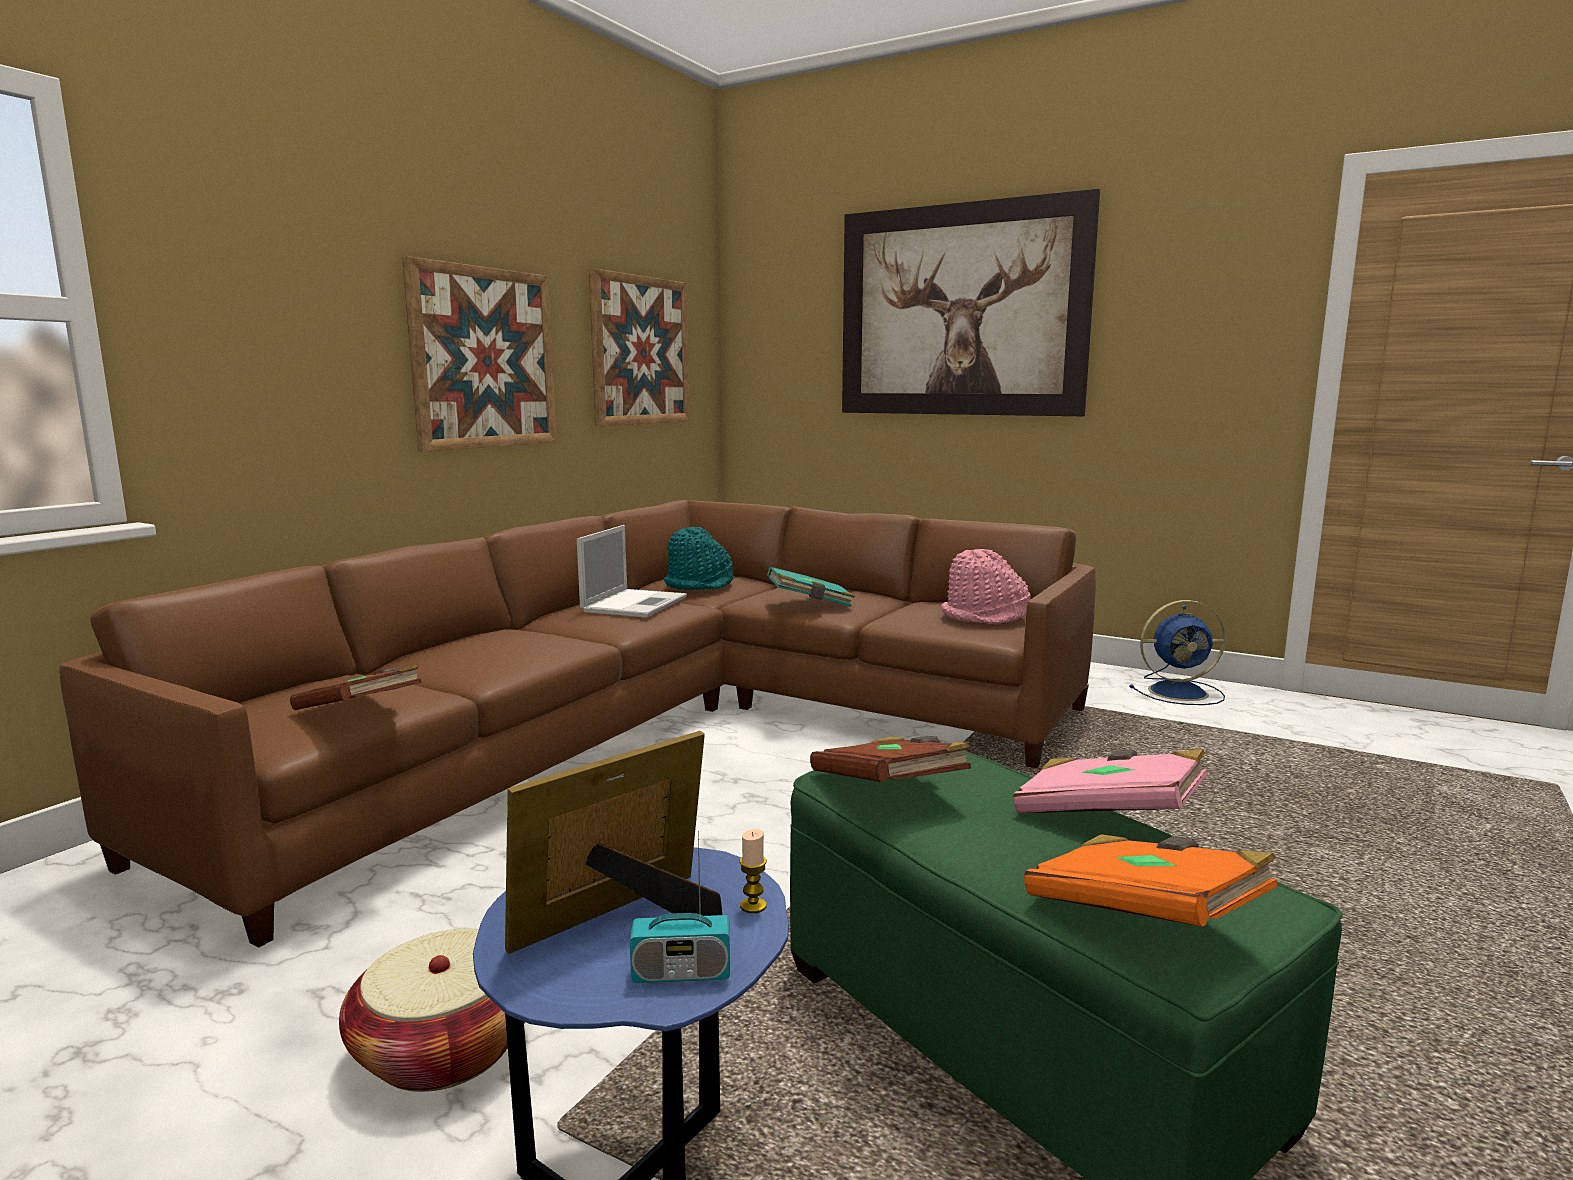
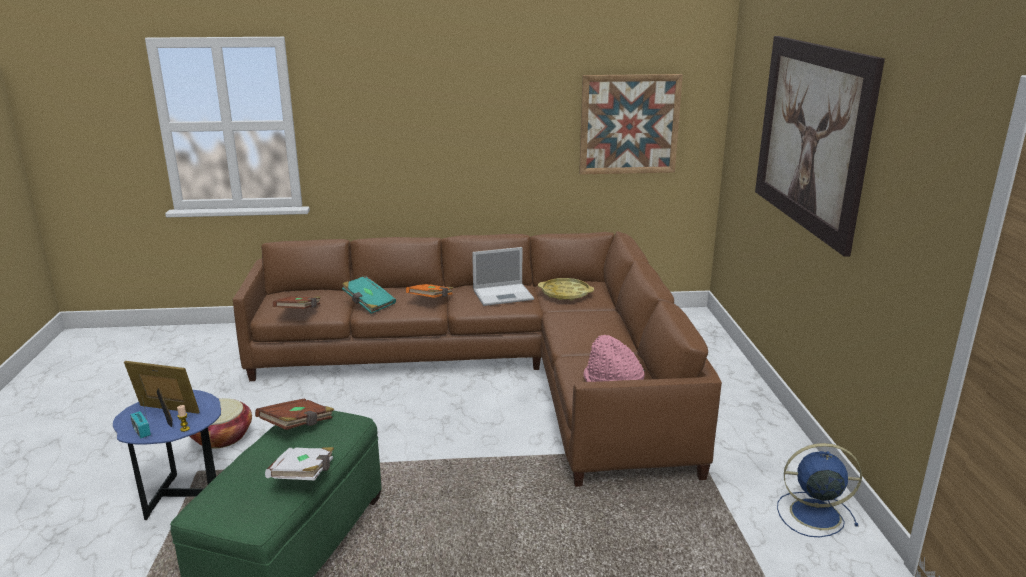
camera: 55 degrees right, 10 degrees up
(484, 358) = (491, 135): picture -> none
(700, 585) = (565, 293): turquoise hat -> yellow tray
(810, 603) = (569, 330): turquoise book -> turquoise book (368, 303)
(1107, 815) = (304, 476): pink book -> white book
(1143, 916) = (218, 498): orange book -> orange book (431, 300)
(1180, 692) = (812, 514): blue fan -> blue fan turned 135 degrees clockwise

